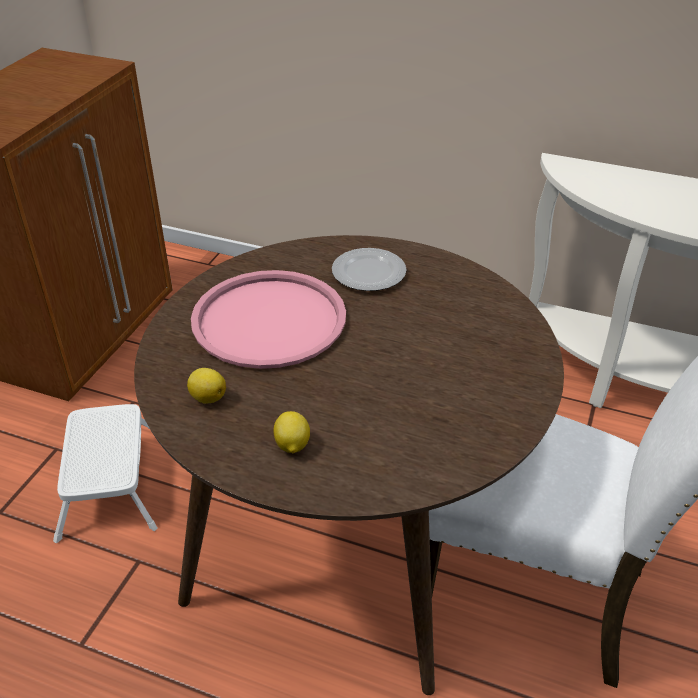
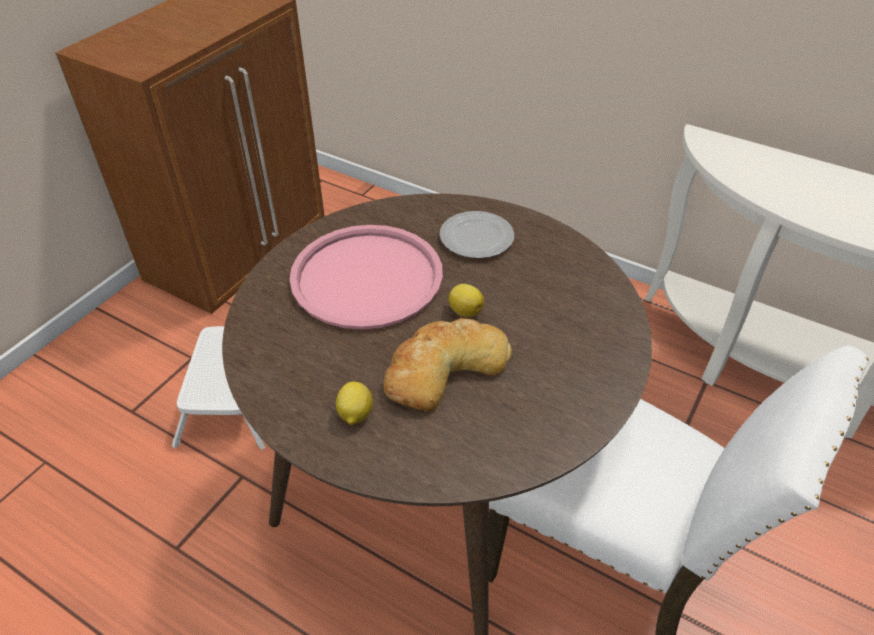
camera: 10 degrees right, 5 degrees up
(207, 397) = (287, 352): lemon -> lemon (465, 311)
(368, 393) = (443, 368): none -> bread

